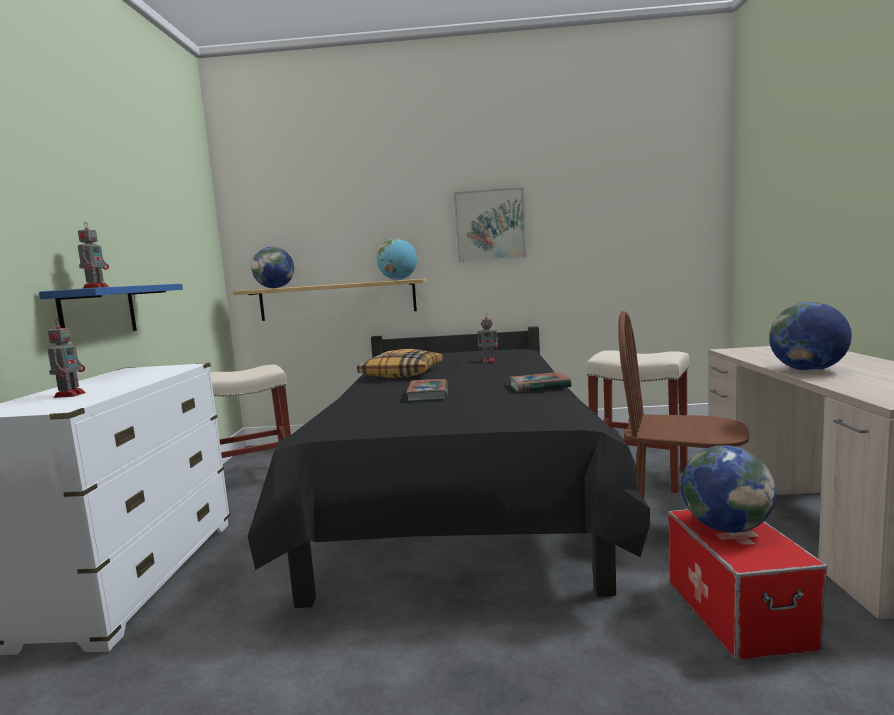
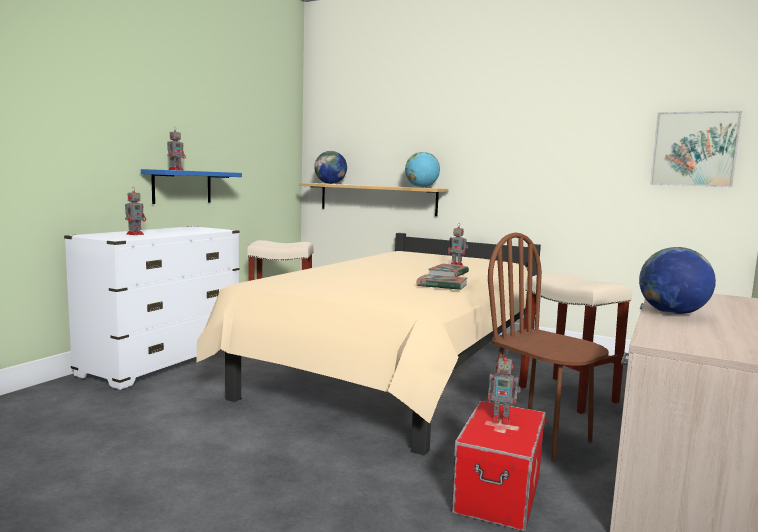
camera: 25 degrees right, 0 degrees up
(402, 374) = (376, 262): pillow -> none
(428, 394) = (358, 276): book -> book (448, 274)
(457, 498) = (399, 371): black bed -> beige bed
(490, 225) = (509, 146): picture -> picture (694, 149)
(726, 527) = (502, 419): globe -> toy robot

